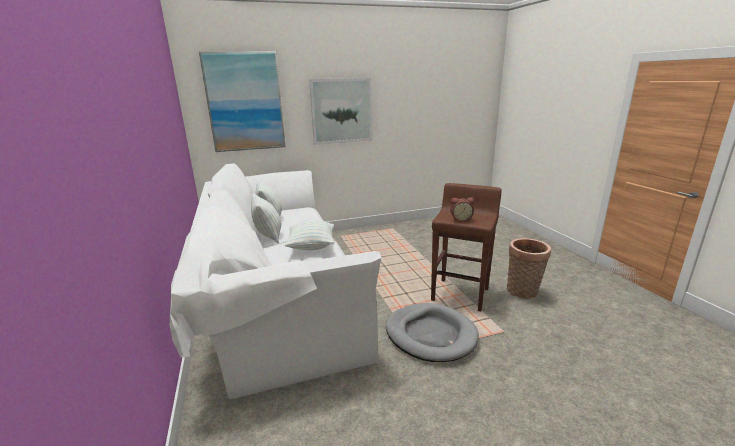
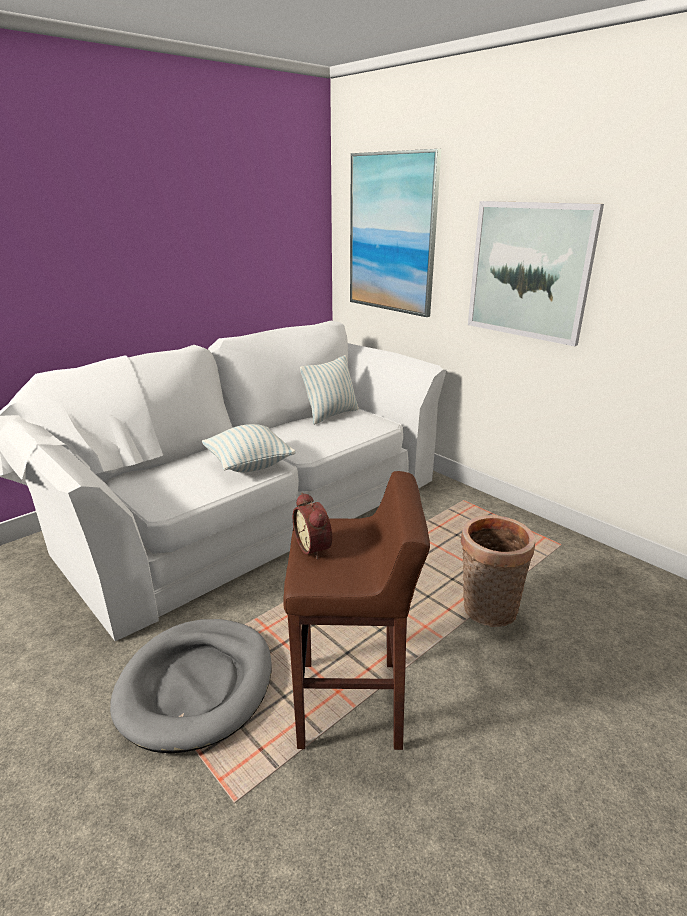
camera: 65 degrees right, 5 degrees up
(268, 236) = (274, 431): pillow -> none
(523, 292) = (428, 832): basket -> basket (487, 611)

